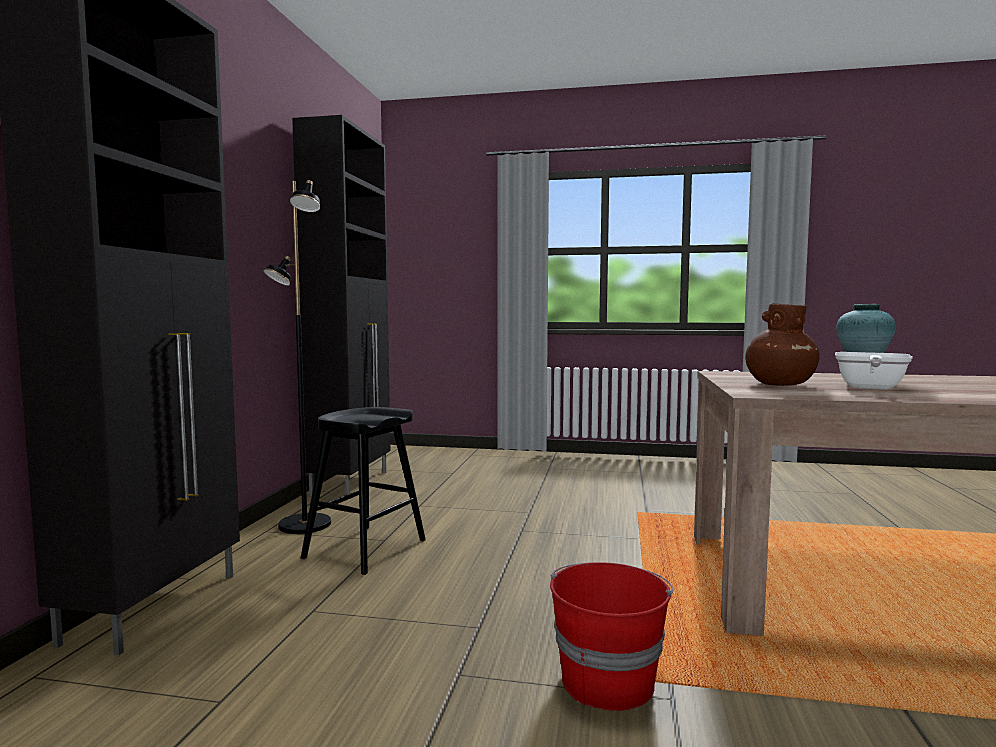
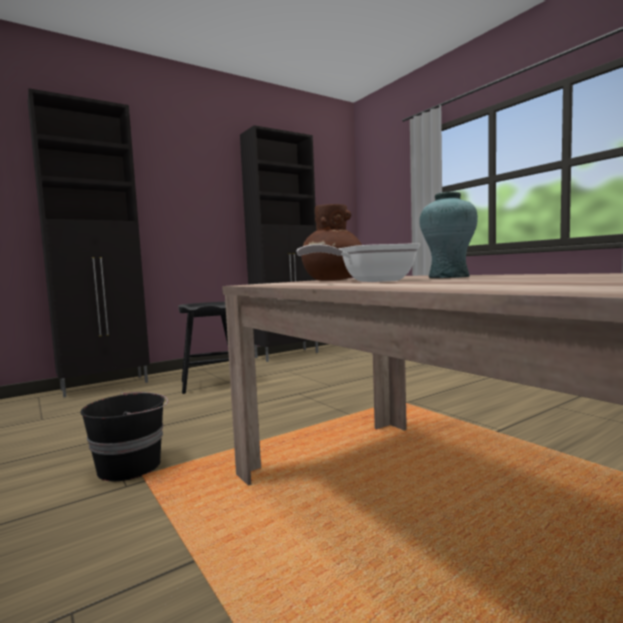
camera: 45 degrees right, 0 degrees up
(304, 525) = (219, 369): black floor lamp -> none
(607, 680) = (131, 466): red bucket -> black bucket

